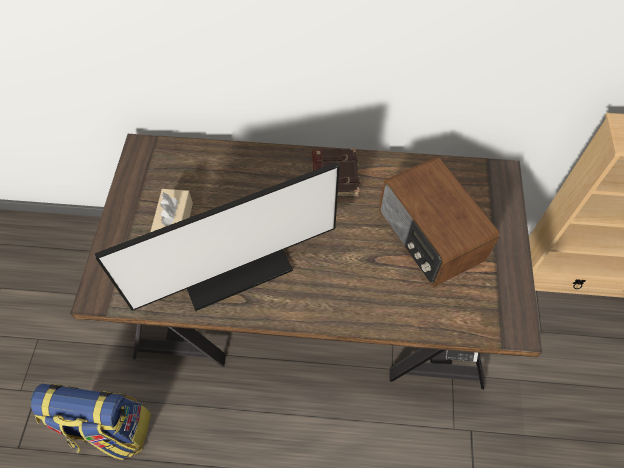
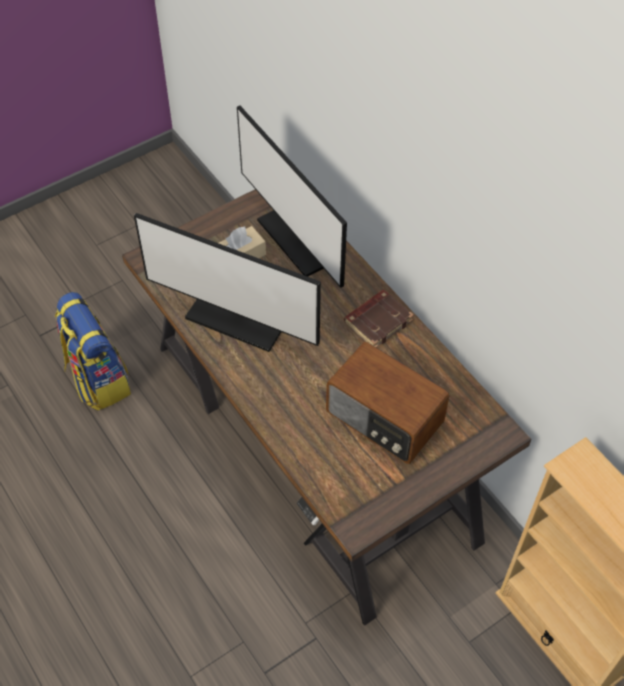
camera: 50 degrees right, 5 degrees down
(202, 170) = (298, 239): none -> monitor
(428, 237) = (384, 419): radio -> radio turned 75 degrees counterclockwise

